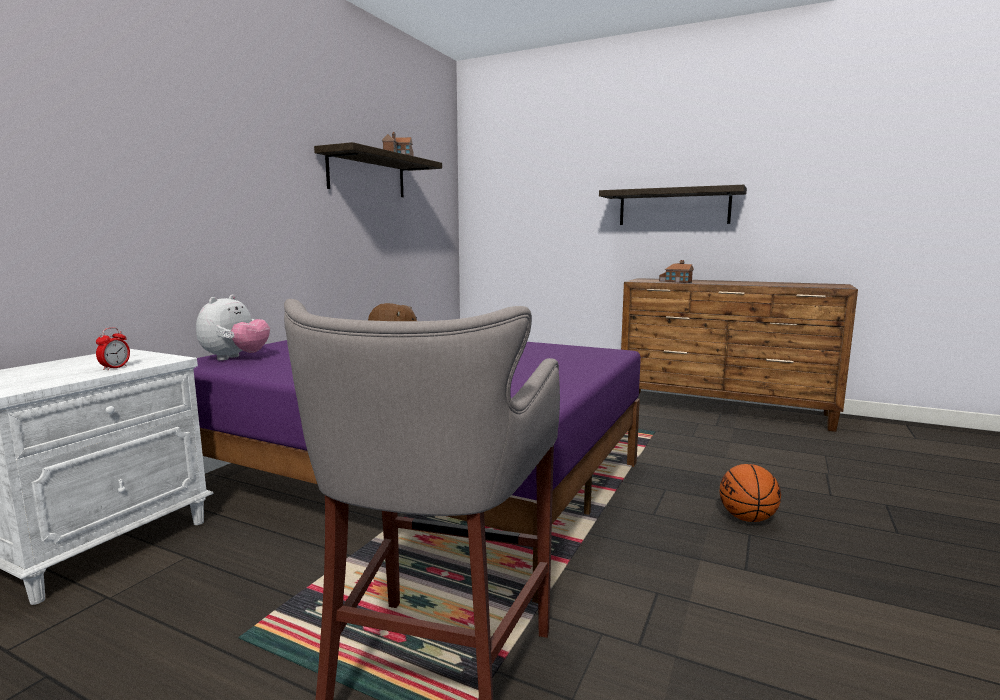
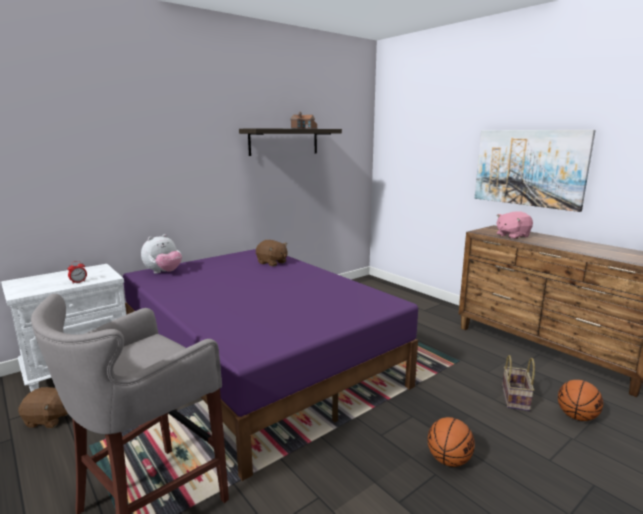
camera: 25 degrees right, 5 degrees up
(107, 626) = (49, 419): none -> brown plush toy
(673, 207) = (529, 168): shelf -> picture
(676, 281) = (512, 236): toy house -> pink plush toy
(744, 453) = (516, 399): none -> basket
(810, 456) = (576, 416): none -> basketball

